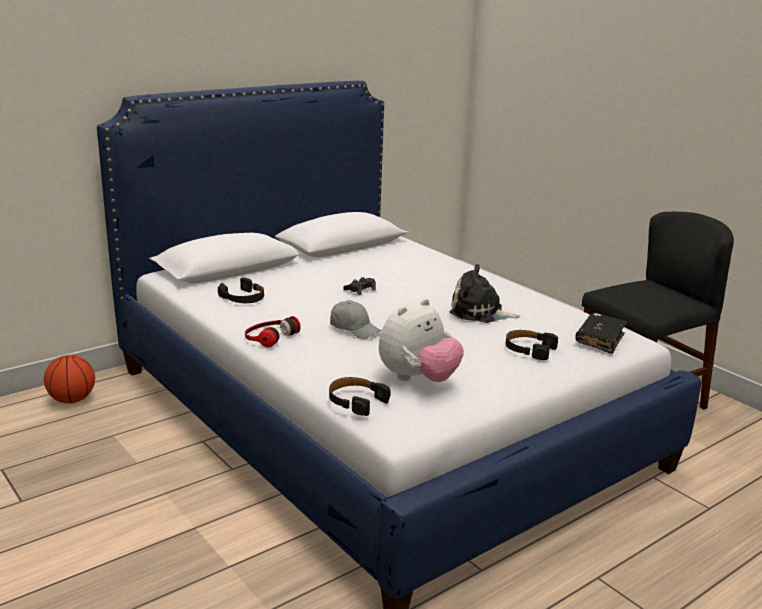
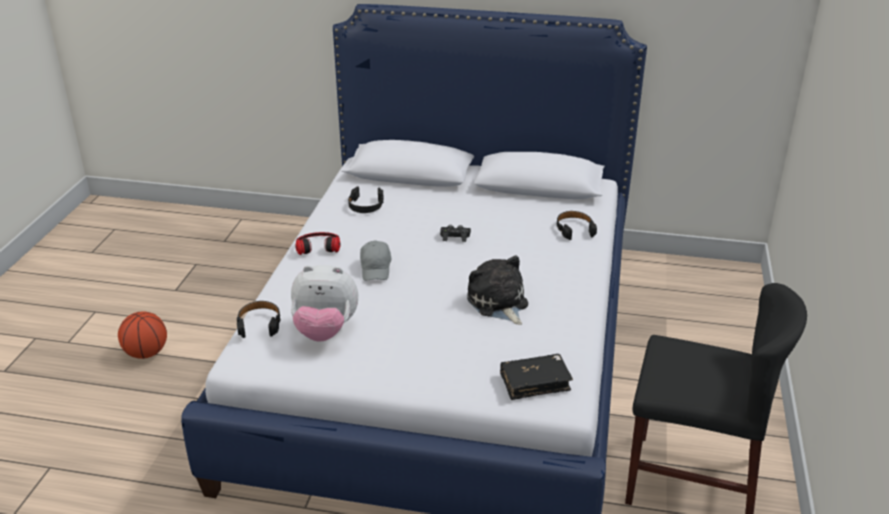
camera: 50 degrees right, 10 degrees up
(72, 400) = (292, 235): basketball -> basketball (146, 353)
(529, 349) = (457, 356): black headphones -> black headphones (574, 229)

